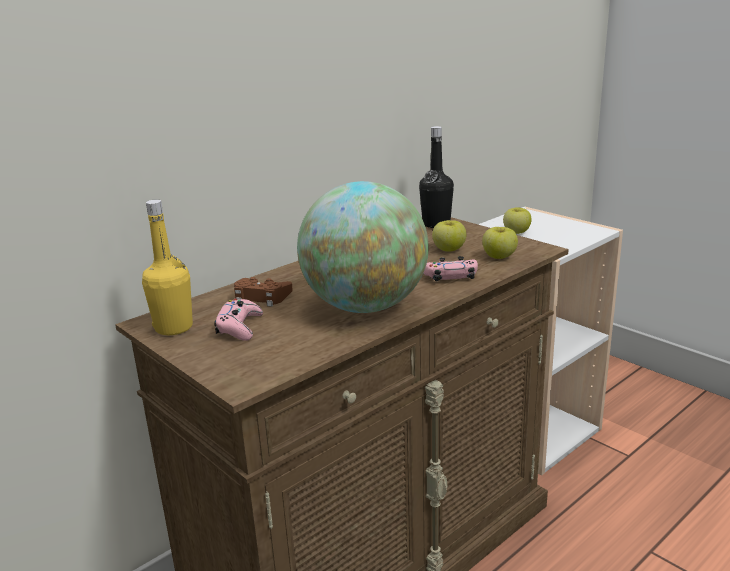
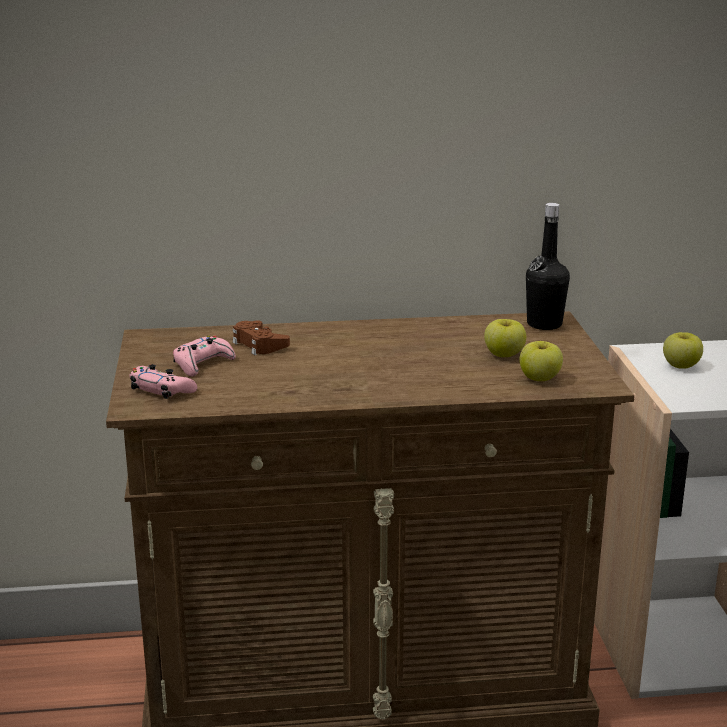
camera: 35 degrees right, 0 degrees up
(174, 327) = (157, 347): yellow bottle -> none
(365, 306) = (327, 382): globe -> none
(451, 277) = (453, 382): pink game controller -> pink game controller (162, 390)

